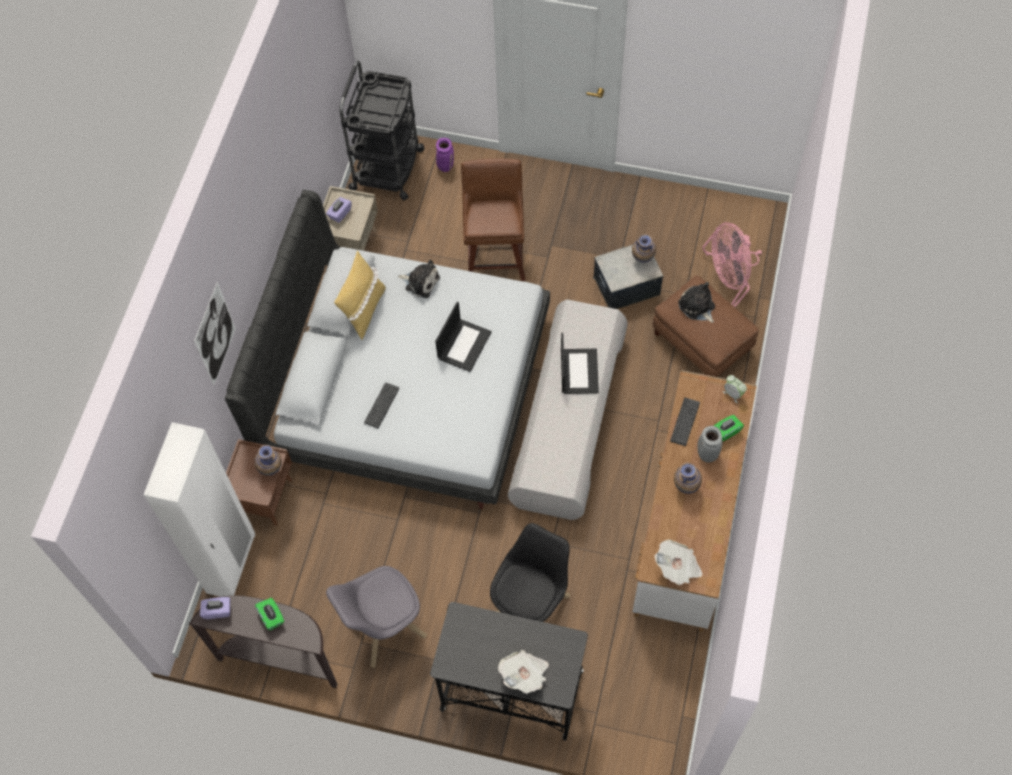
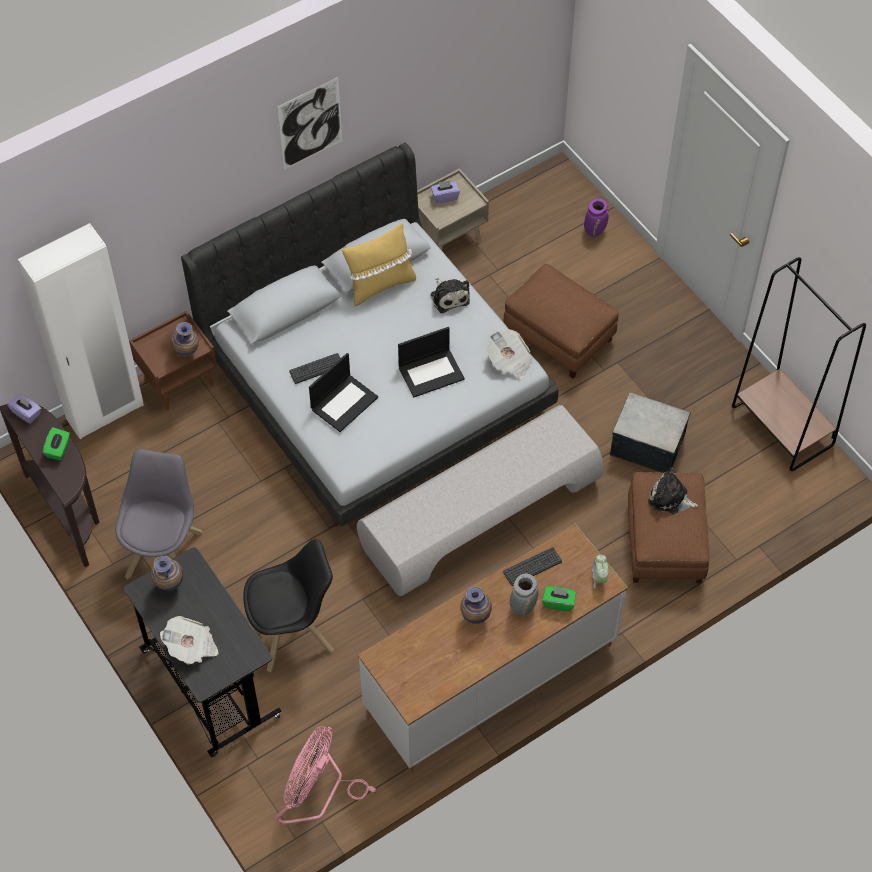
camera: 40 degrees right, 5 degrees down
(215, 334) = (199, 191): picture -> picture (310, 124)
(384, 628) = (165, 554): grey chair -> grey chair turned 90 degrees clockwise
(387, 169) = (542, 199): black cart -> none
(496, 256) = (559, 336): brown chair -> brown ottoman
(578, 371) = (510, 470): laptop -> laptop (344, 402)
(642, 260) = (669, 426): vase -> vase (169, 585)
(678, 567) = (400, 673): newspaper -> newspaper (509, 361)
(695, 208) = (782, 427): none -> clothes rack
(697, 307) = (670, 498): plush toy -> plush toy turned 75 degrees counterclockwise
(731, 275) = (753, 508): pink fan -> pink fan (321, 789)

